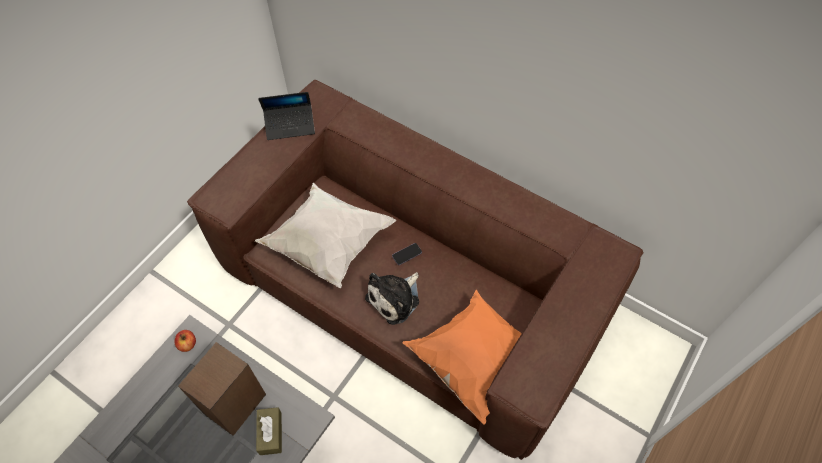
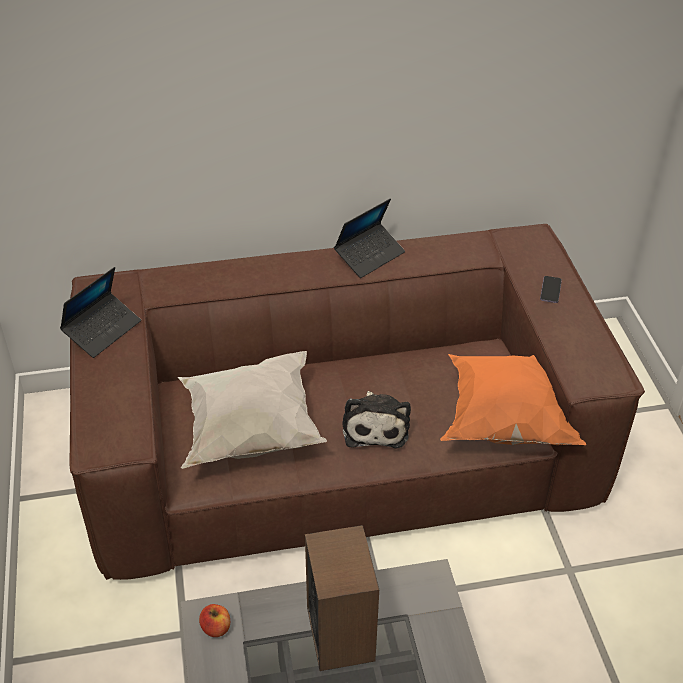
camera: 45 degrees left, 15 degrees down
(270, 433) = (409, 625): brown tissue box -> none
(407, 254) = (340, 383): phone -> phone (550, 290)
(490, 185) = (369, 255): none -> laptop

